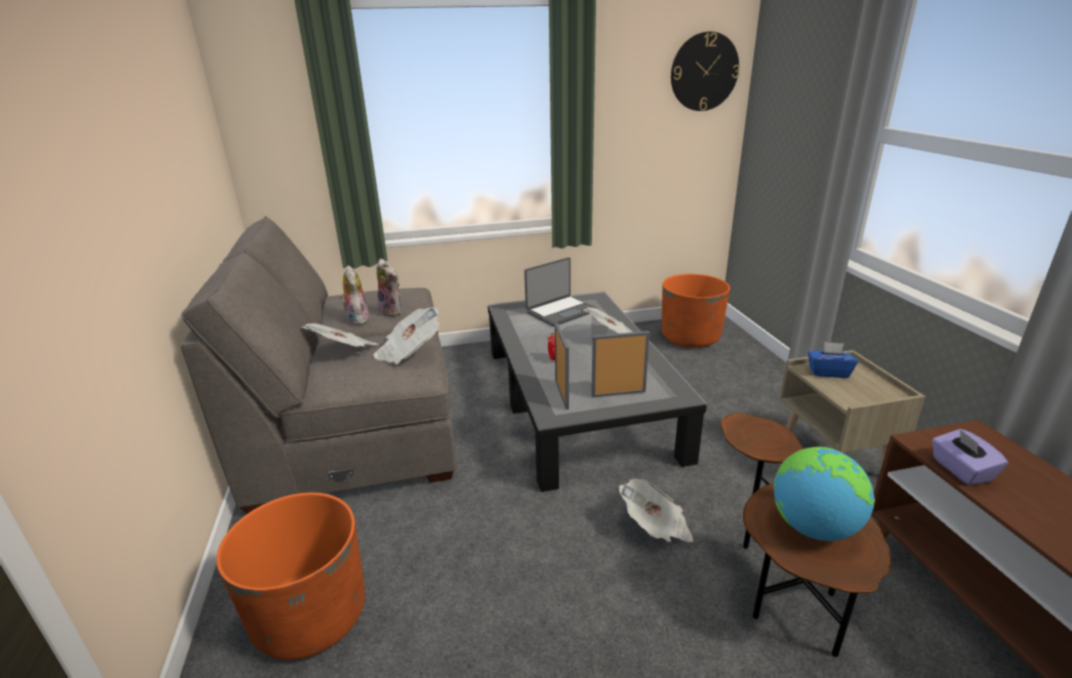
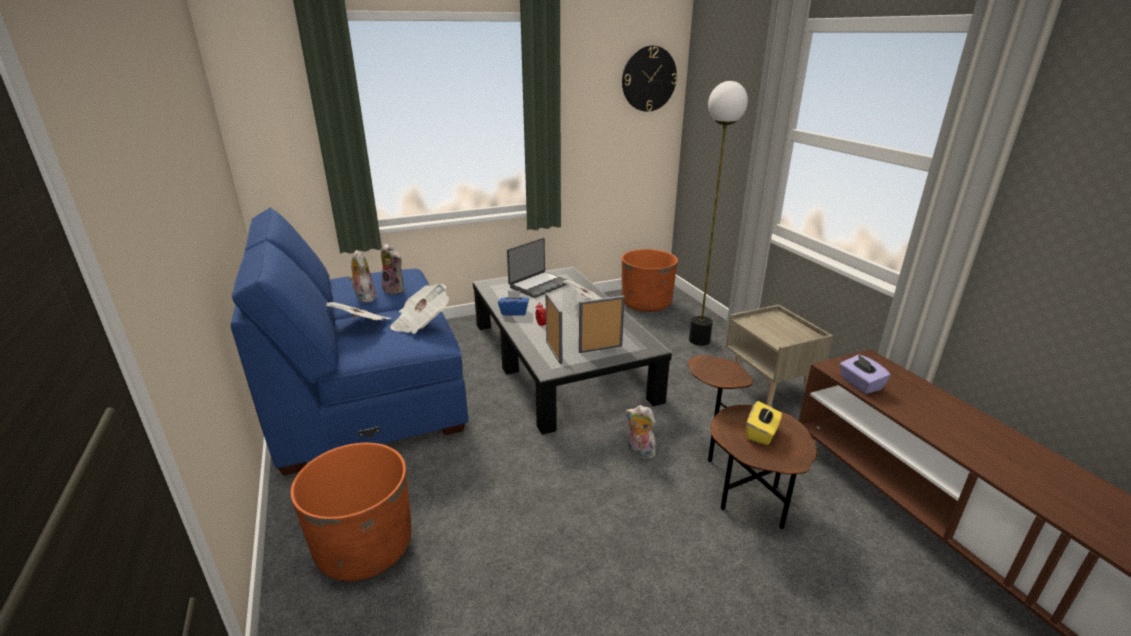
camera: 10 degrees left, 0 degrees up
(358, 424) = (367, 393): grey sofa -> blue sofa
(655, 526) = (639, 452): newspaper -> plush toy
(750, 386) = (699, 340): none -> floor lamp
(813, 527) = (761, 433): globe -> yellow tissue box
(828, 372) = (762, 322): blue tissue box -> blue tissue box (514, 312)

